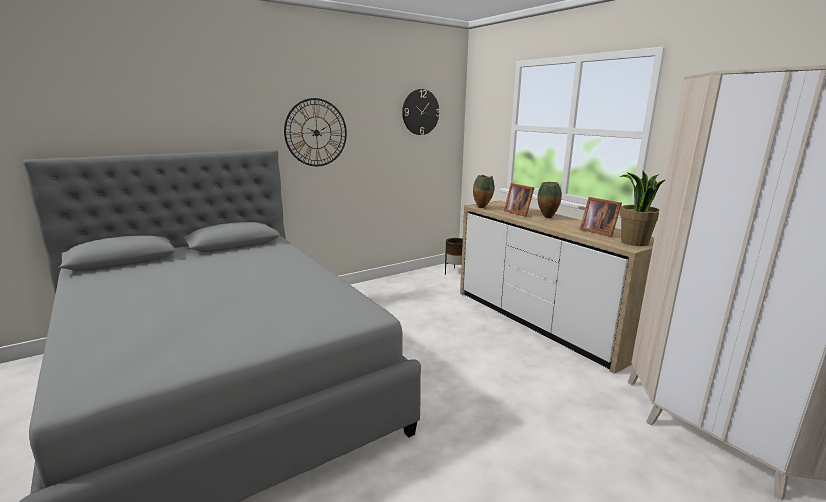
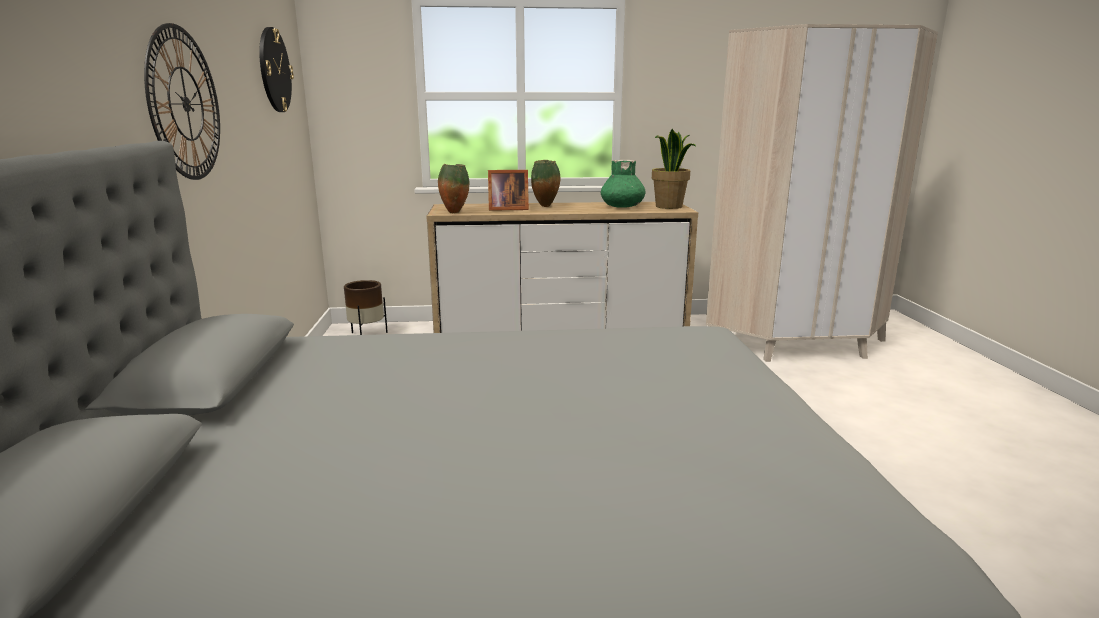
camera: 60 degrees left, 0 degrees up
(598, 232) = (622, 206): picture frame -> green vase

